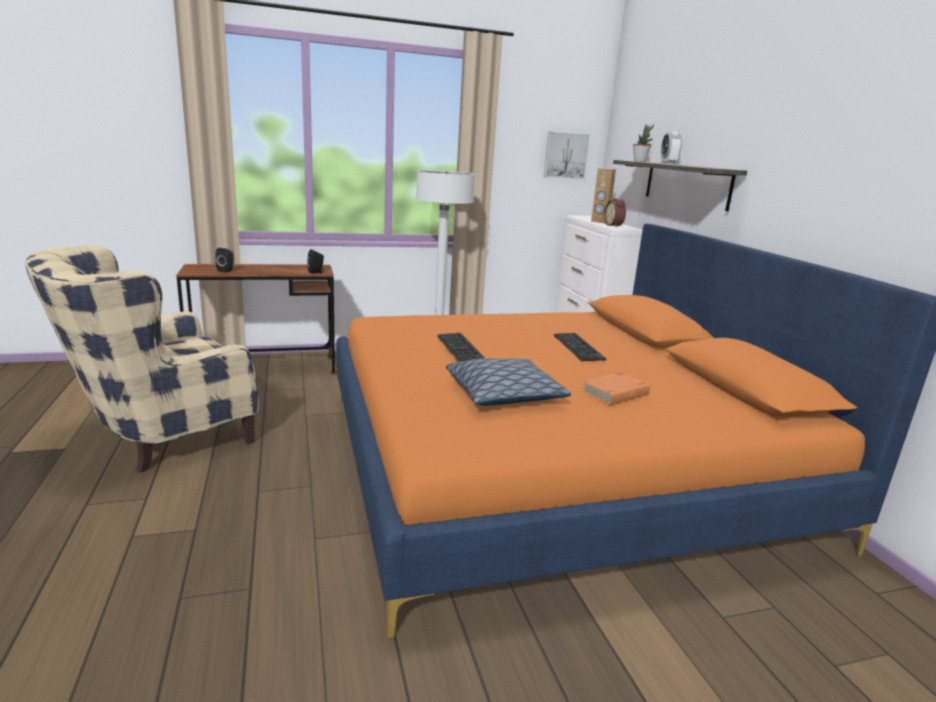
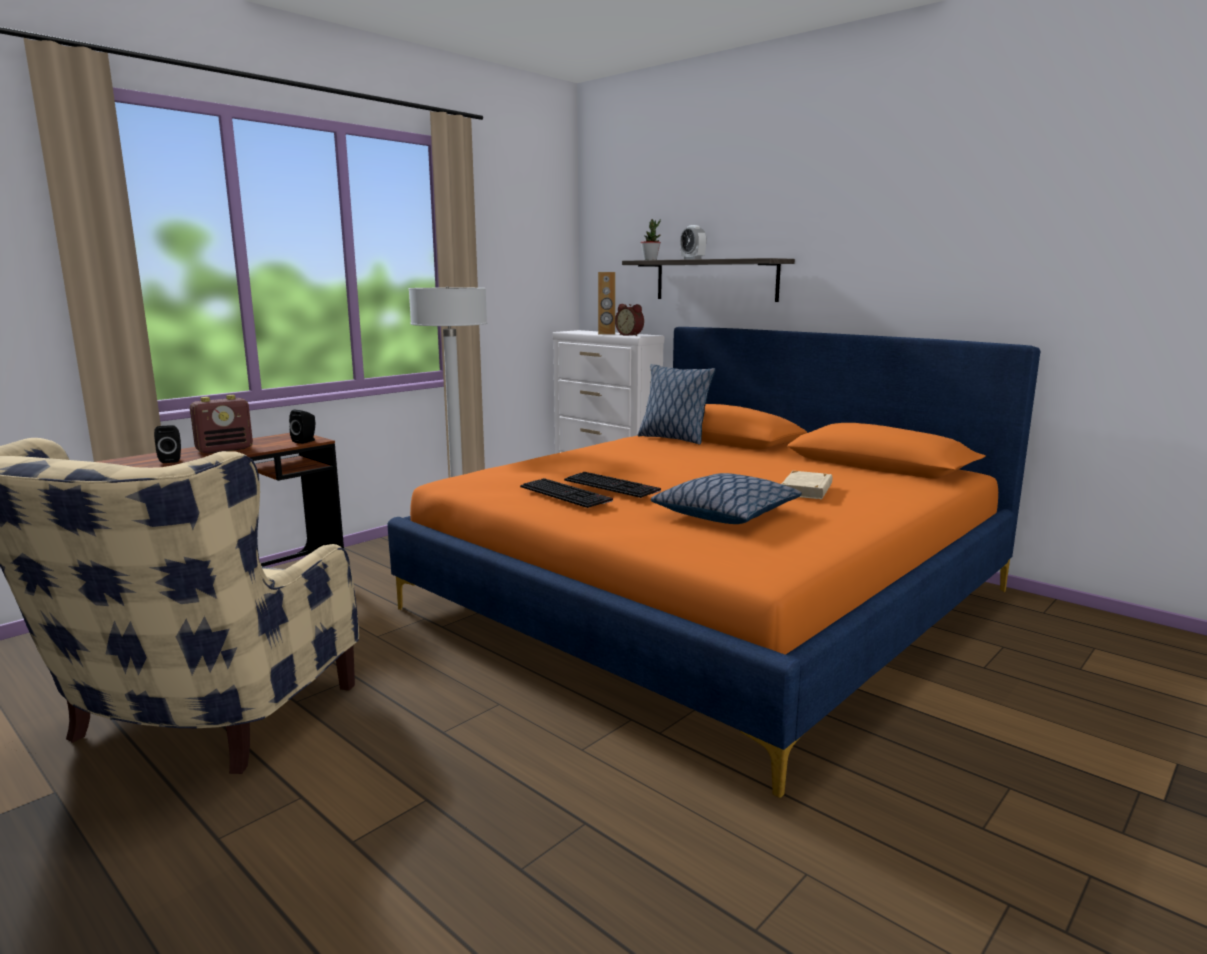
camera: 30 degrees left, 5 degrees down
(265, 269) = (225, 449): none -> radio
(565, 155) = (542, 261): picture -> none
(579, 347) = (706, 462): keyboard -> keyboard (567, 493)
(598, 321) = (673, 438): none -> pillow
(615, 393) = (807, 490): orange book -> beige book

